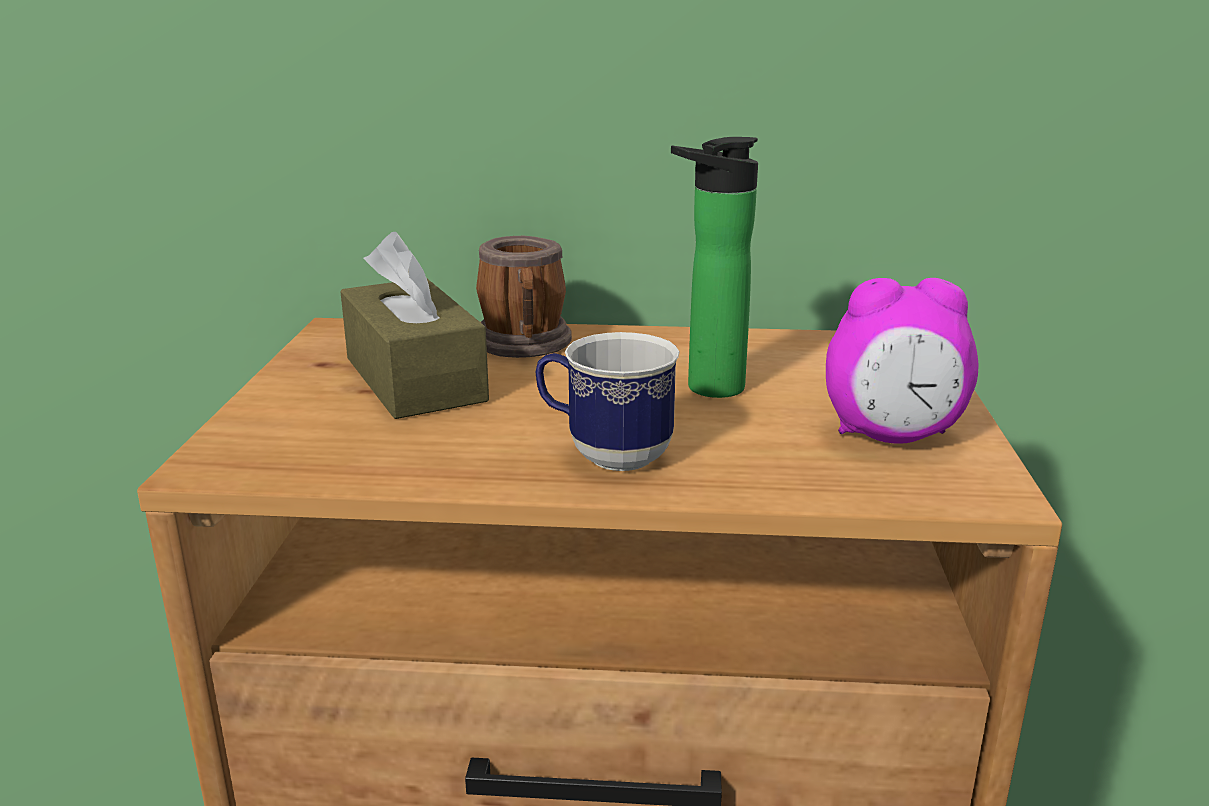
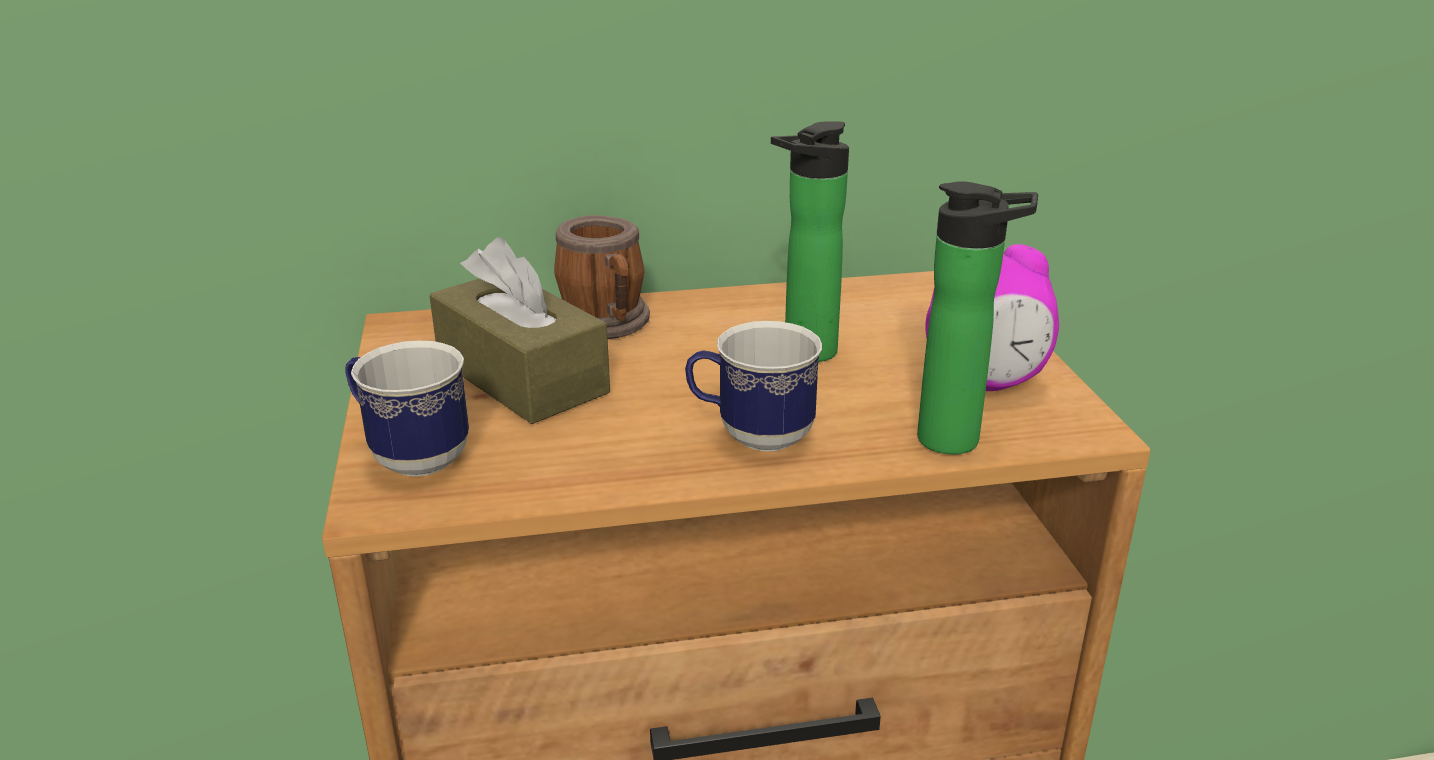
camera: 15 degrees left, 5 degrees up
(264, 432) = (409, 456): none -> mug
(830, 486) = (958, 441): none -> bottle

